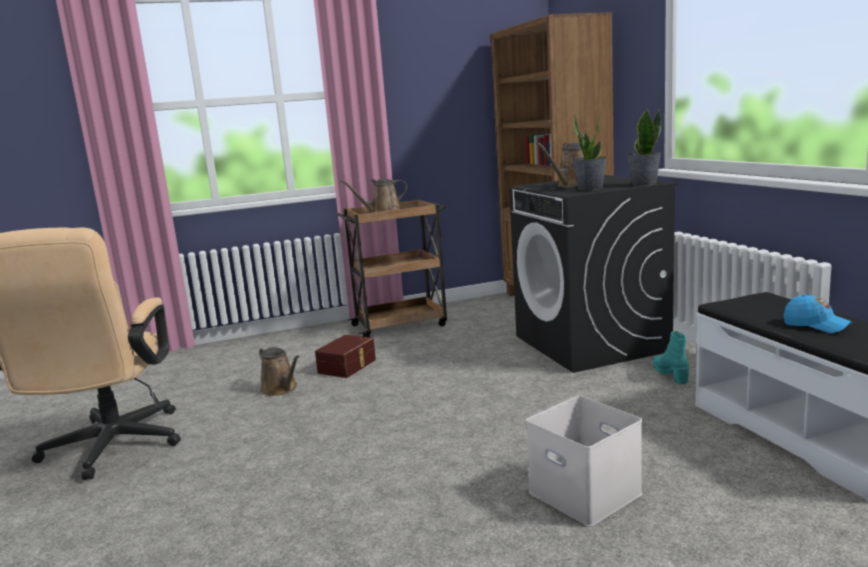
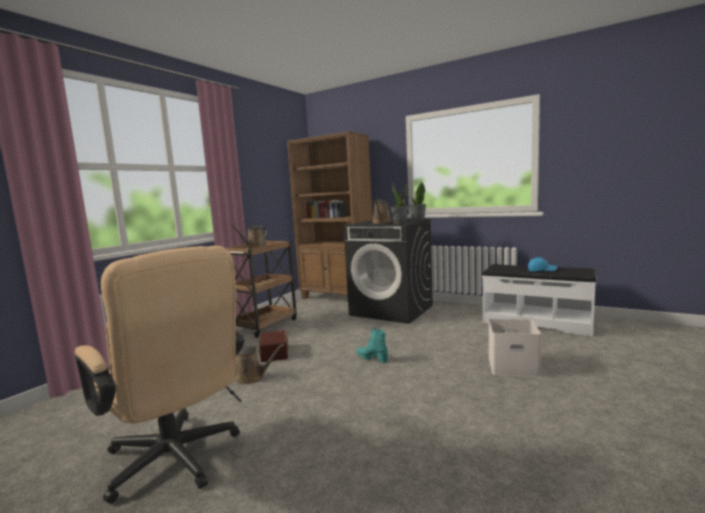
camera: 40 degrees left, 5 degrees down
(671, 374) = (450, 314): turquoise boot -> turquoise boot (372, 358)

